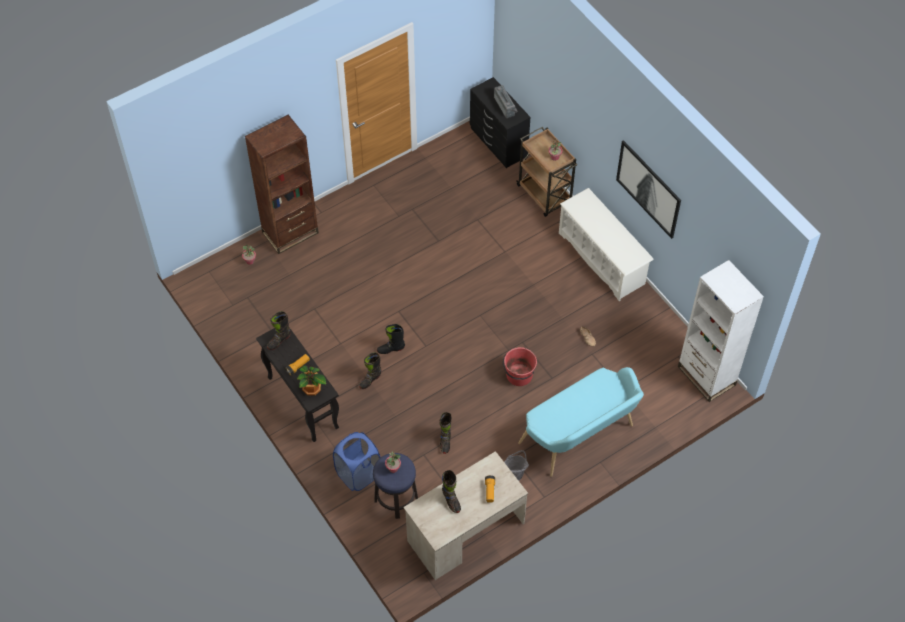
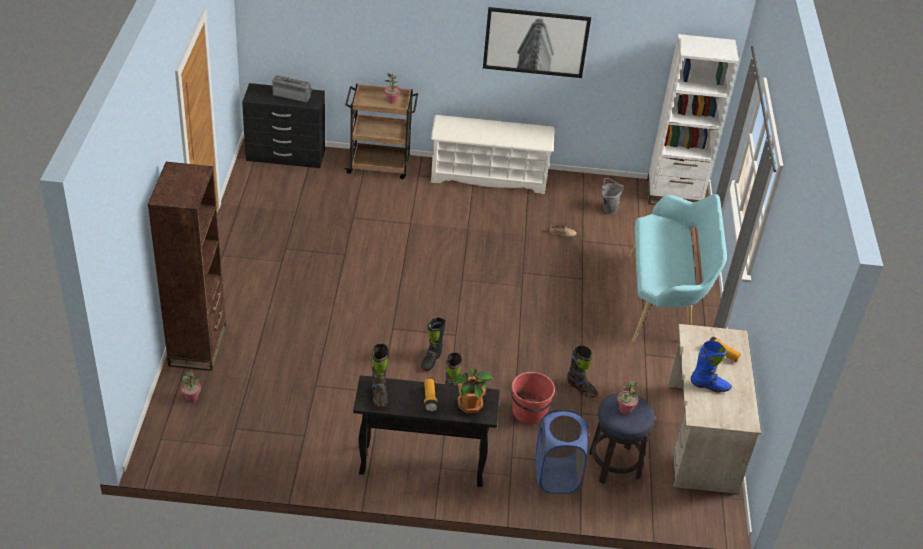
camera: 55 degrees left, 15 degrees down
(451, 500) = (709, 386): black boot -> blue boot
(515, 473) = (665, 364): grey bucket -> grey bucket (607, 208)
(519, 375) = (557, 296): red bucket -> red bucket (529, 412)

